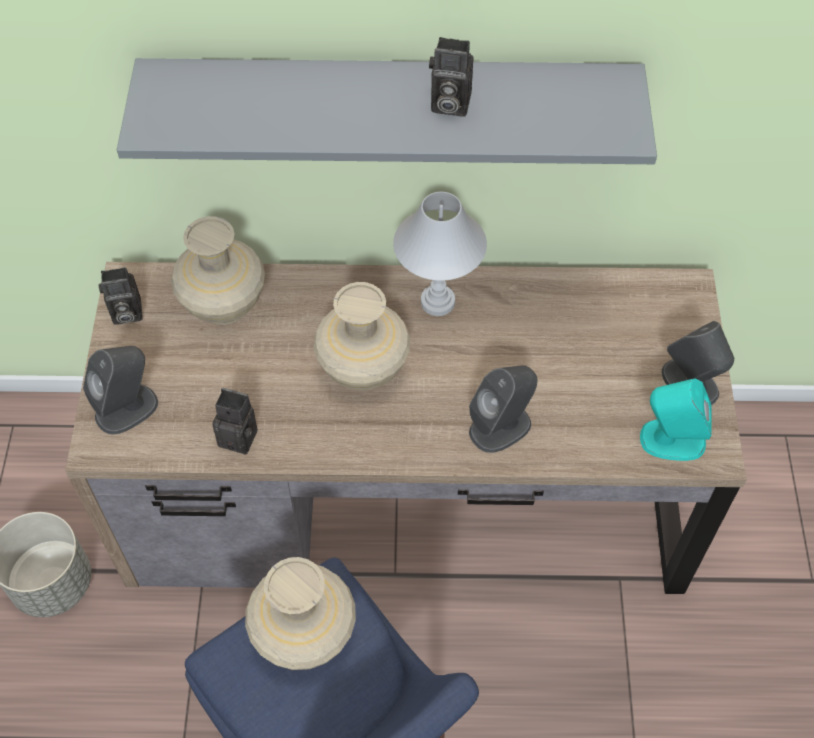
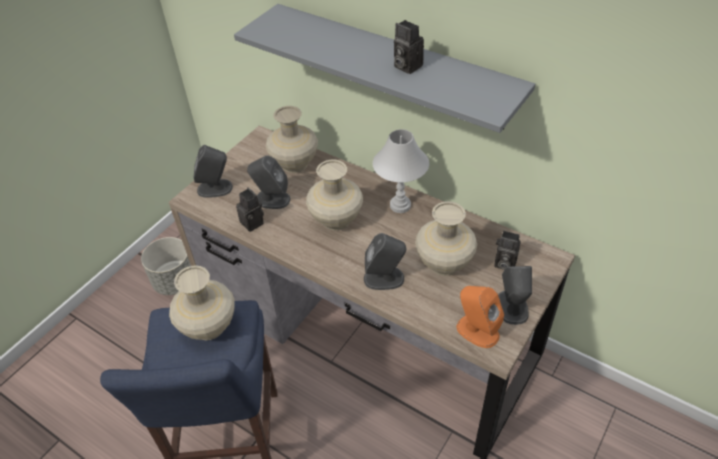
camera: 35 degrees right, 10 degrees down
(125, 313) = (248, 149): camera -> camera (503, 263)
(237, 384) = (272, 199): none -> grey speaker
(561, 363) = (443, 263): none -> beige vase
(671, 440) = (477, 331): turquoise speaker -> orange speaker

